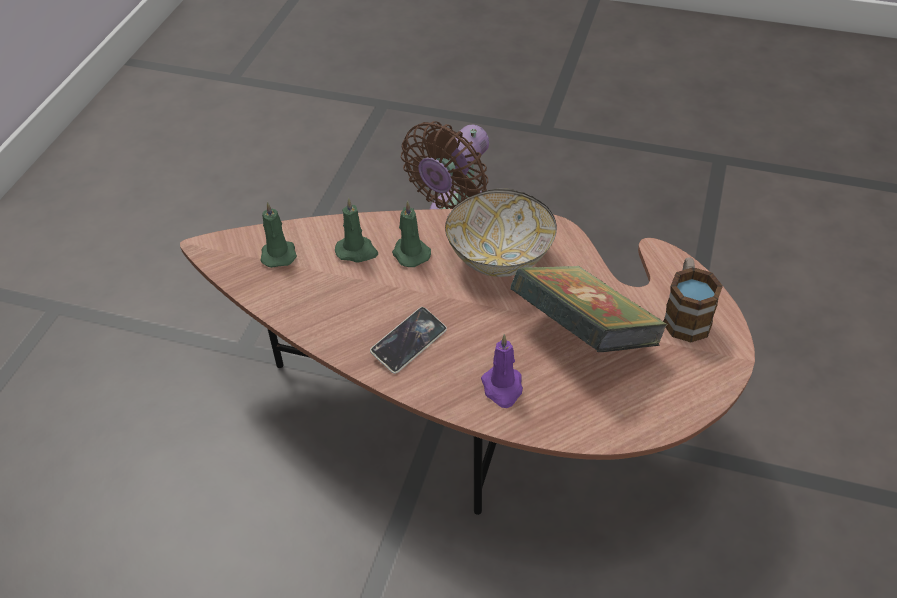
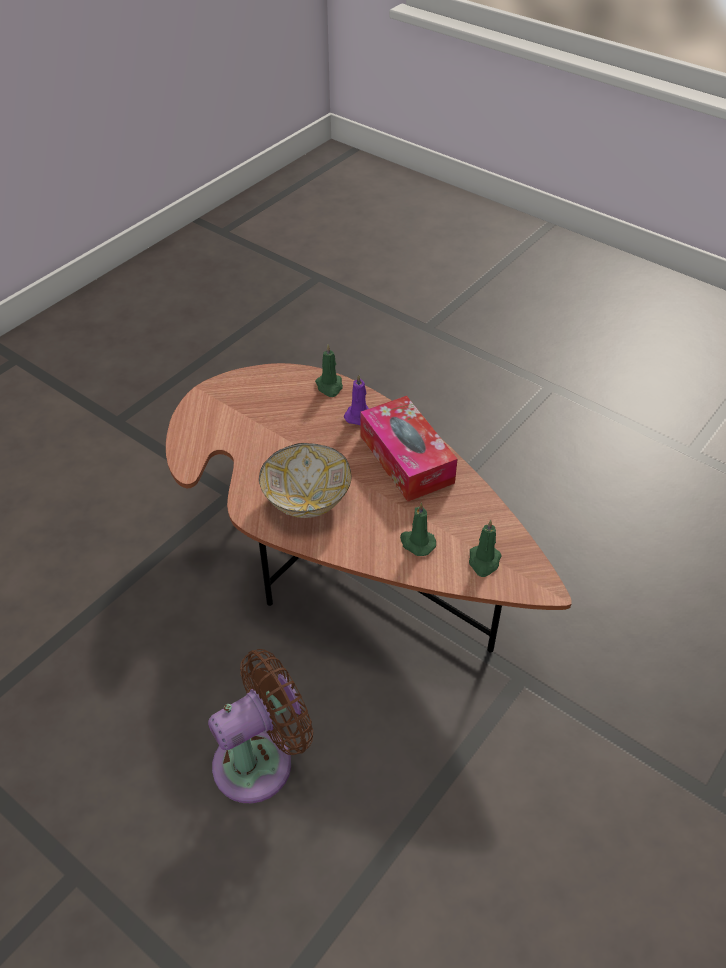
camera: 160 degrees left, 0 degrees up
(409, 343) = (406, 459): phone -> tissue box
(410, 253) = (374, 527): green candle -> green candle (329, 386)
(583, 335) = (286, 430): book -> none
(685, 315) = (209, 422): mug -> none

